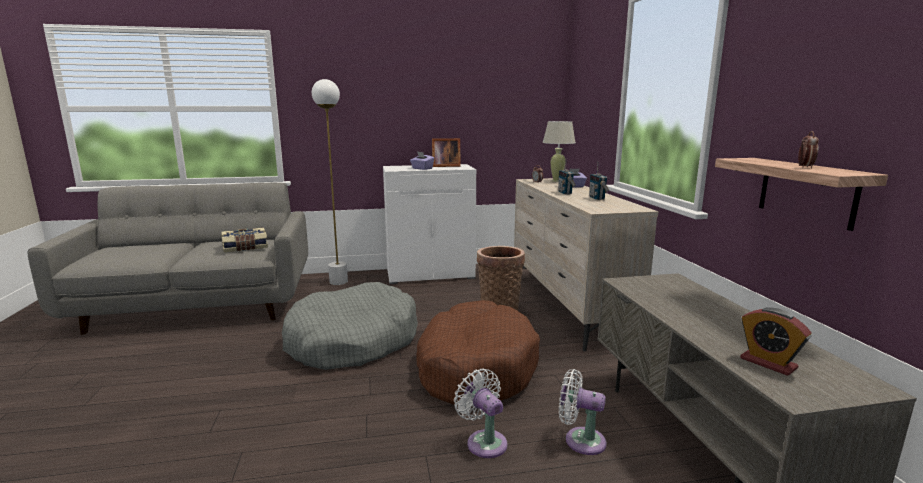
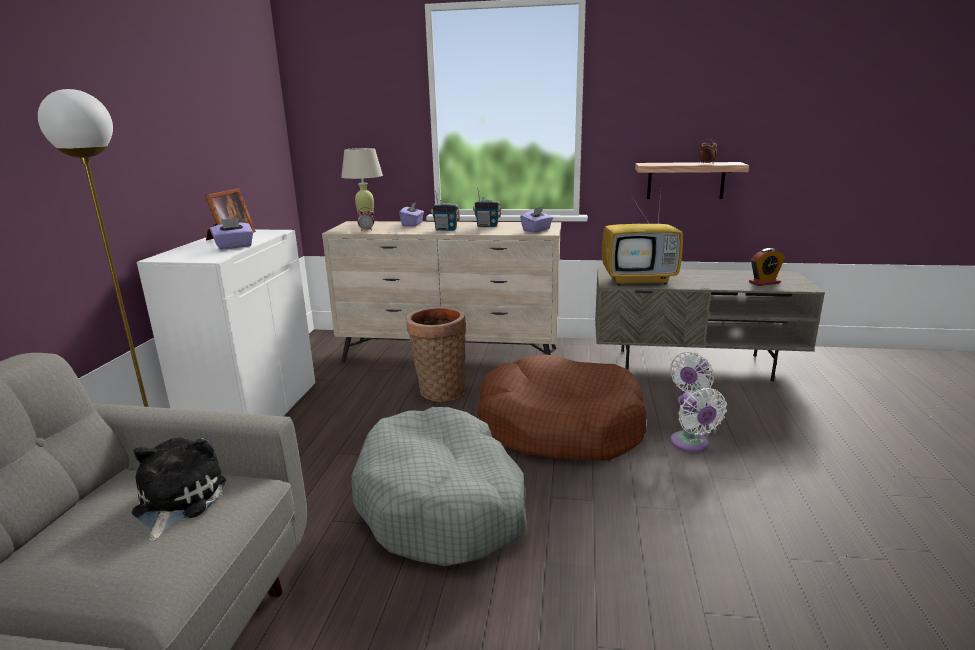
camera: 70 degrees left, 5 degrees up
(245, 247) = (177, 502): book -> plush toy
(484, 441) = (691, 444): white fan -> white fan turned 90 degrees counterclockwise
(602, 208) = (536, 230): none -> purple tissue box
(655, 292) = (640, 280): none -> television

